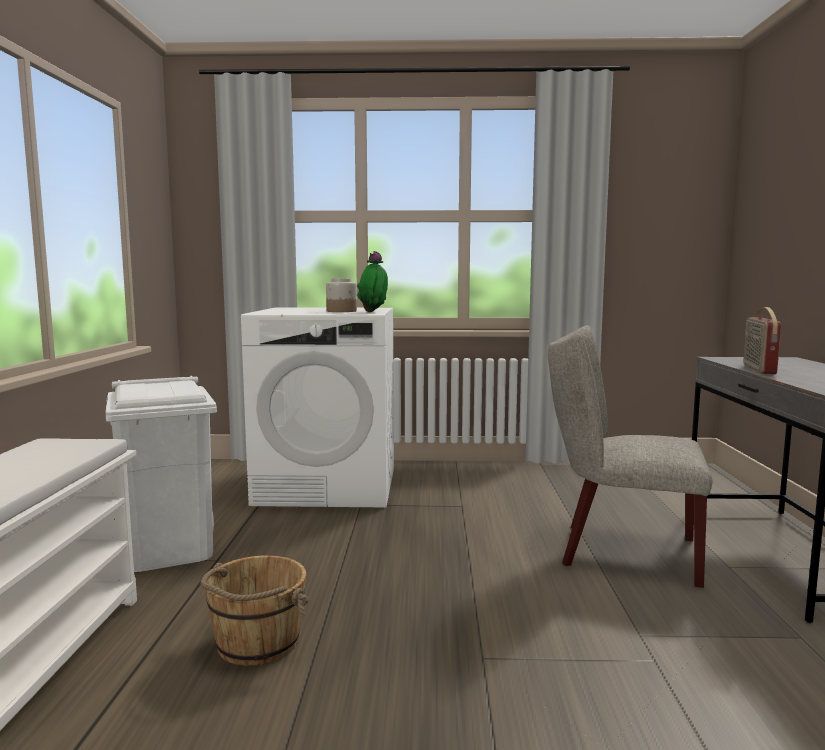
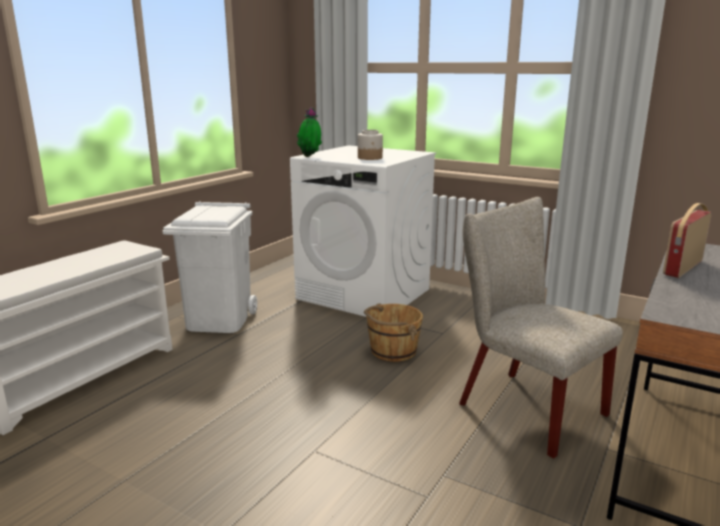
camera: 30 degrees right, 10 degrees up
(256, 643) = (202, 396): brown bucket -> brown bucket (392, 351)
(374, 312) = (389, 161): potted plant -> potted plant (310, 157)

